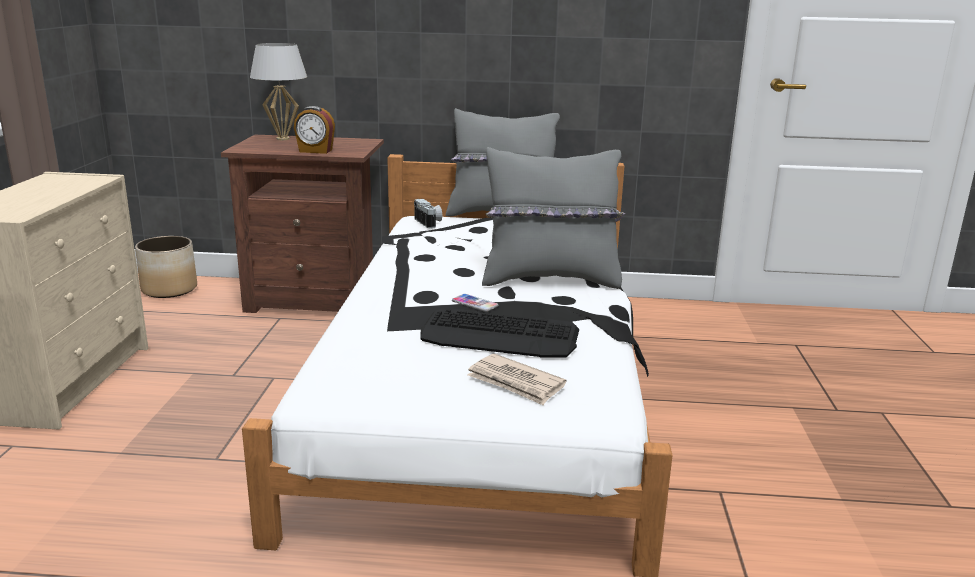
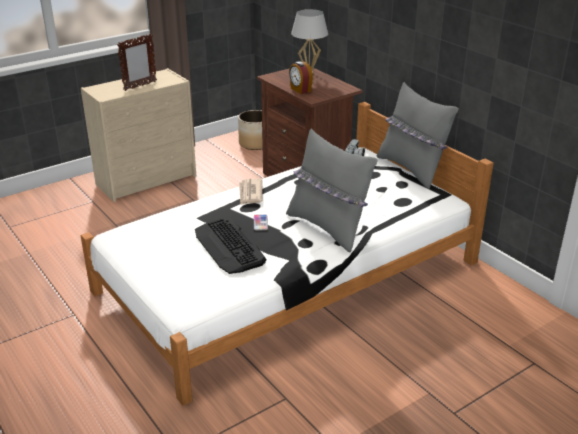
camera: 50 degrees right, 10 degrees up
(49, 194) = (140, 86): none -> picture frame
(516, 383) = (184, 273): newspaper -> newspaper (250, 193)

